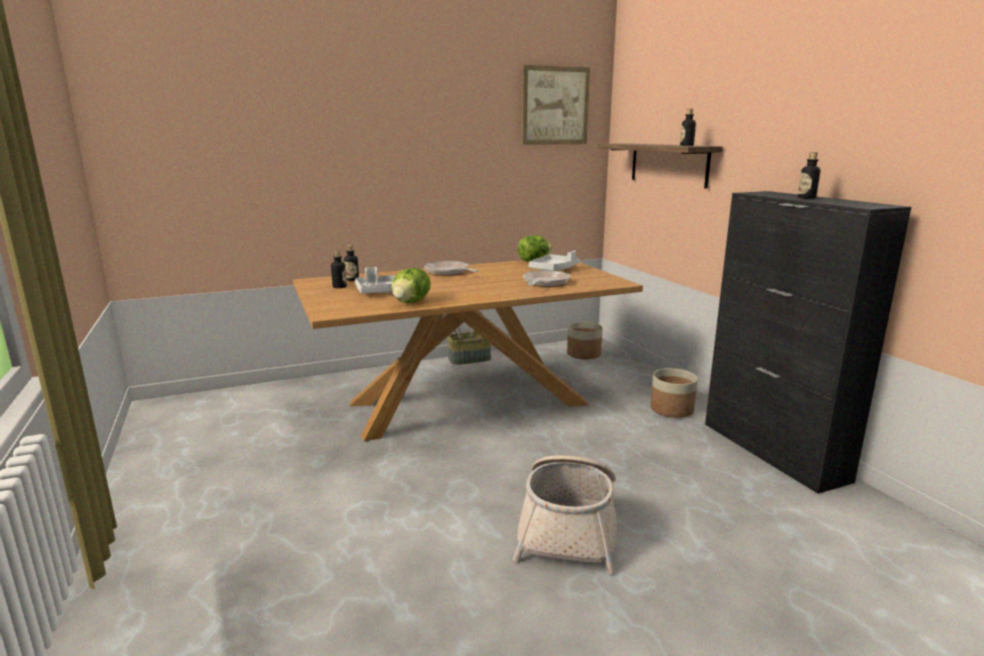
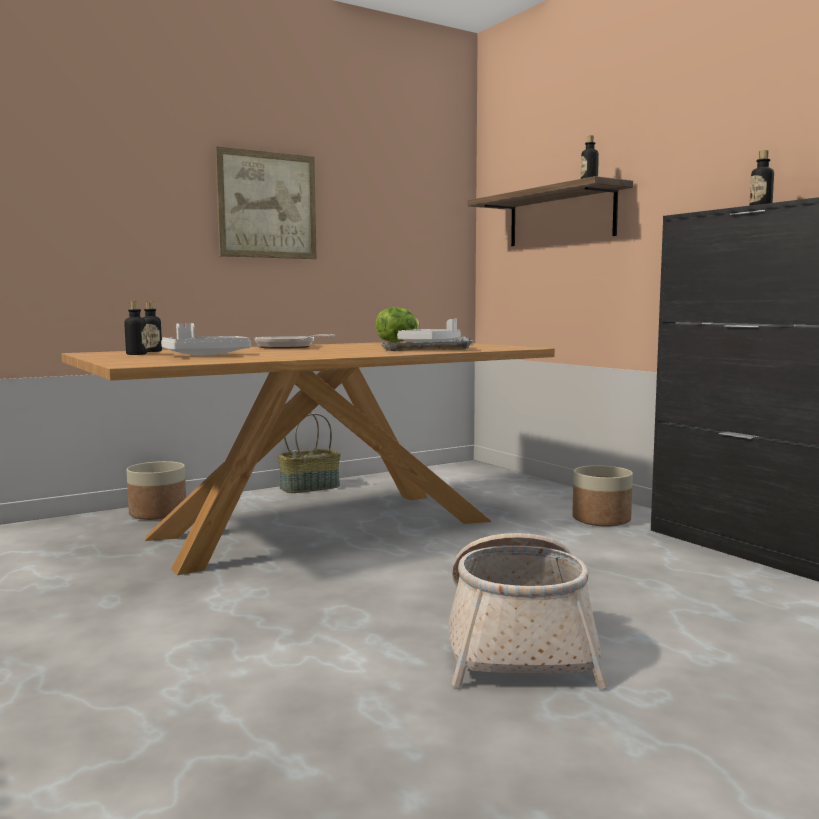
camera: 10 degrees left, 10 degrees down
(410, 302) = (250, 358): lettuce -> none
(545, 283) = (427, 349): frying pan -> grey tray
(555, 106) = (410, 156): picture -> picture (267, 205)
(583, 354) = (463, 476): planter -> planter (158, 513)

